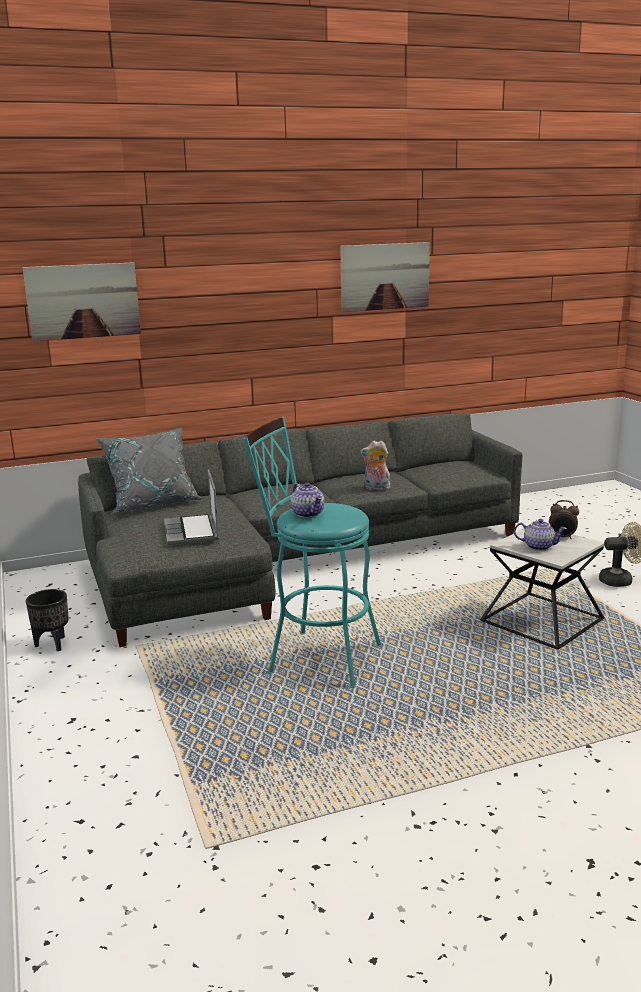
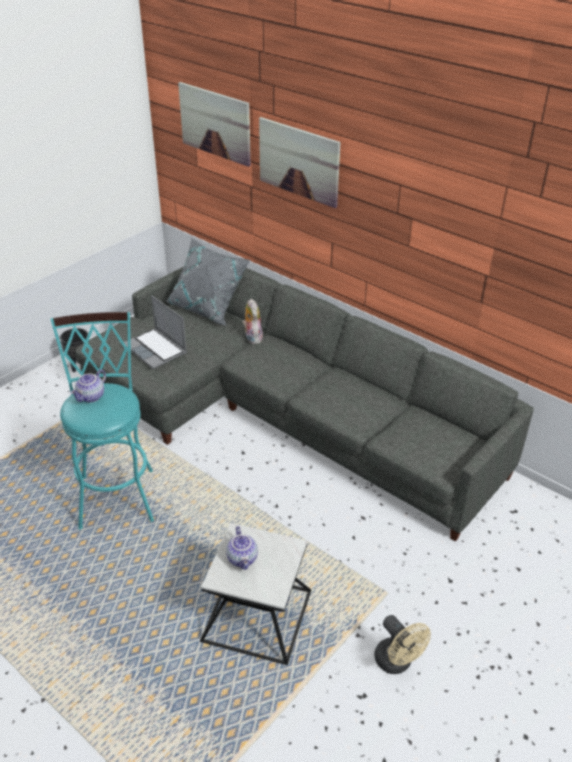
camera: 60 degrees right, 20 degrees up
(192, 532) = (156, 349): laptop -> laptop turned 90 degrees counterclockwise
(376, 488) = (330, 406): plush toy -> plush toy (252, 337)
(385, 276) = (473, 200): picture -> picture (299, 161)
(562, 537) = (279, 570): alarm clock -> none

